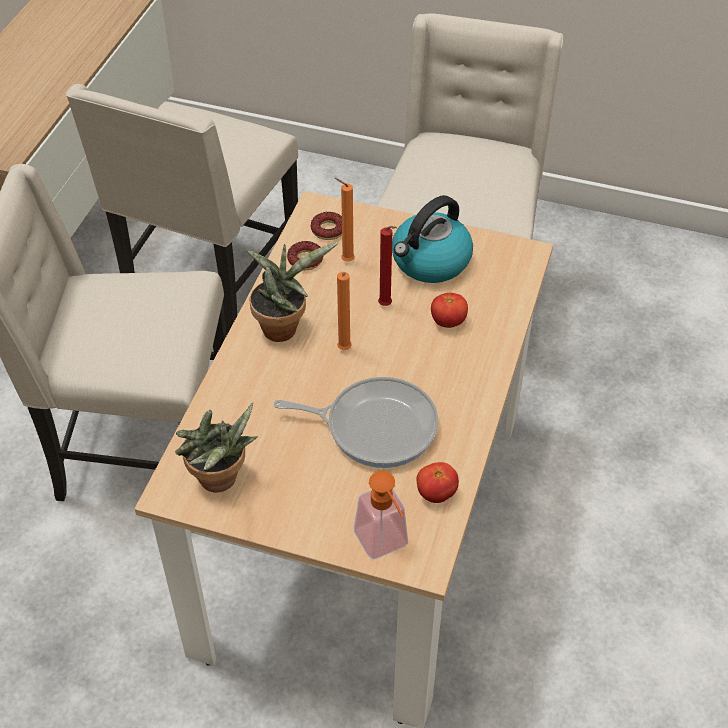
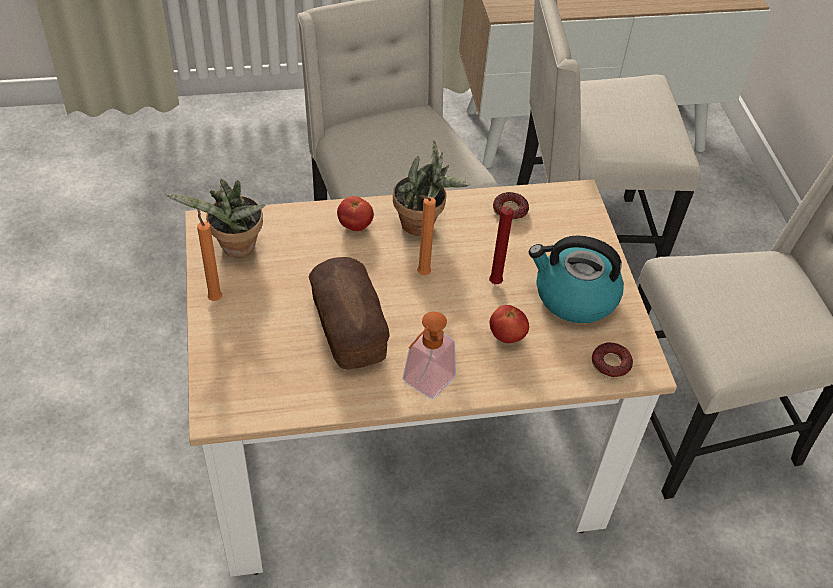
camera: 60 degrees right, 0 degrees up
(328, 230) = (558, 212): donut -> donut (610, 364)
(345, 261) = (529, 237): orange candle -> orange candle (215, 297)
(375, 426) = (348, 326): frying pan -> bread
(385, 545) = (222, 378): soap dispenser -> soap dispenser (423, 384)
(436, 493) = (296, 396): tomato -> tomato (355, 225)

